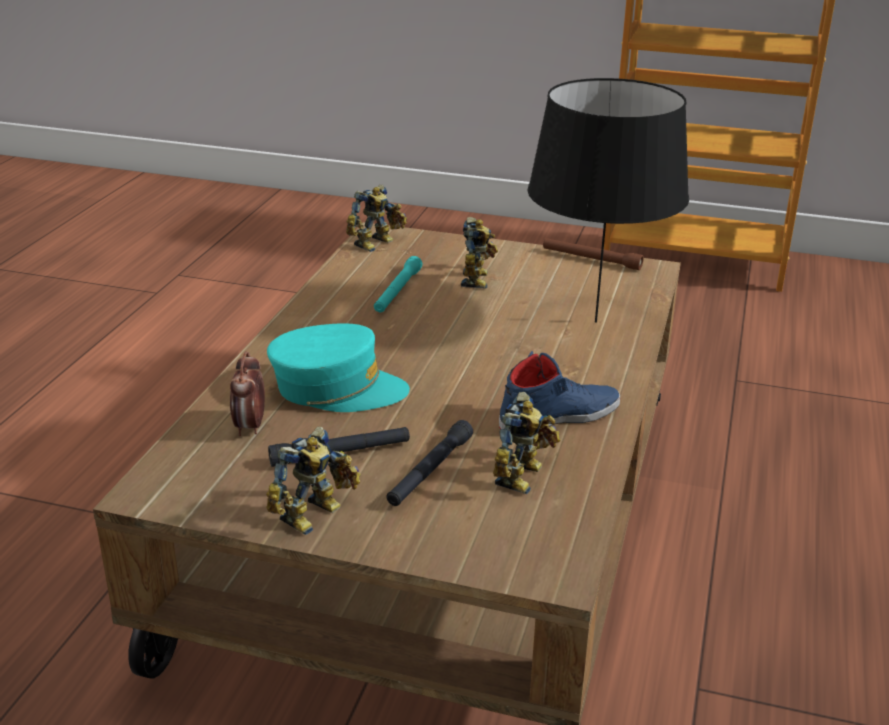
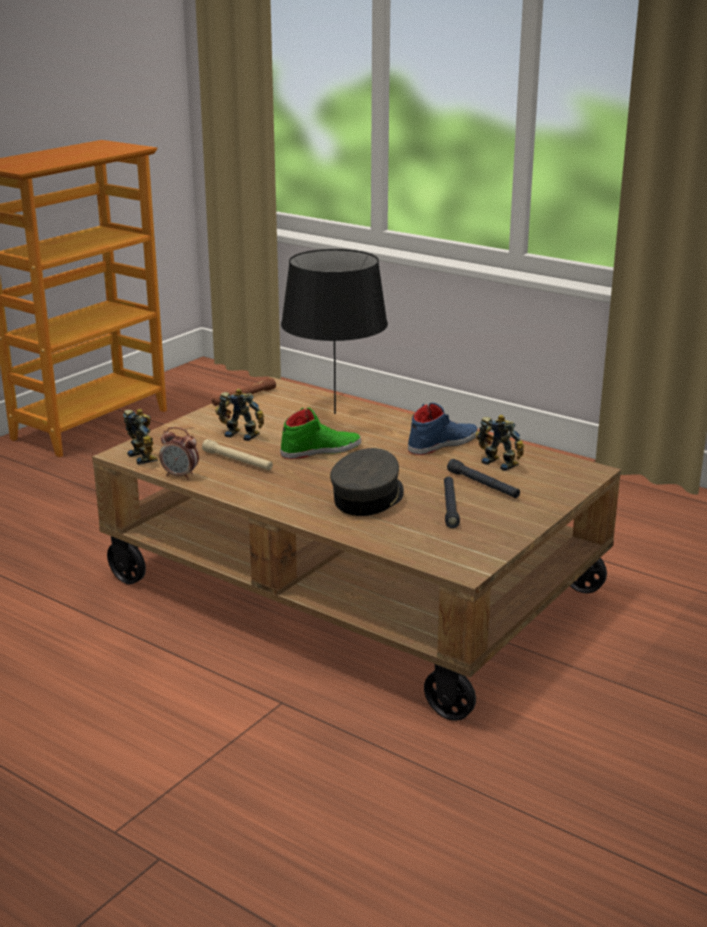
camera: 70 degrees left, 5 degrees down
(250, 427) = (401, 530): alarm clock -> alarm clock (180, 476)
(316, 515) = (514, 521): toy robot -> none
(337, 389) = (368, 498): turquoise cap -> grey cap
(397, 291) = (237, 461): turquoise flashlight -> beige flashlight
(466, 333) = (320, 450): none -> green shoe
(558, 416) = (442, 443): blue shoe -> blue shoe turned 60 degrees clockwise

